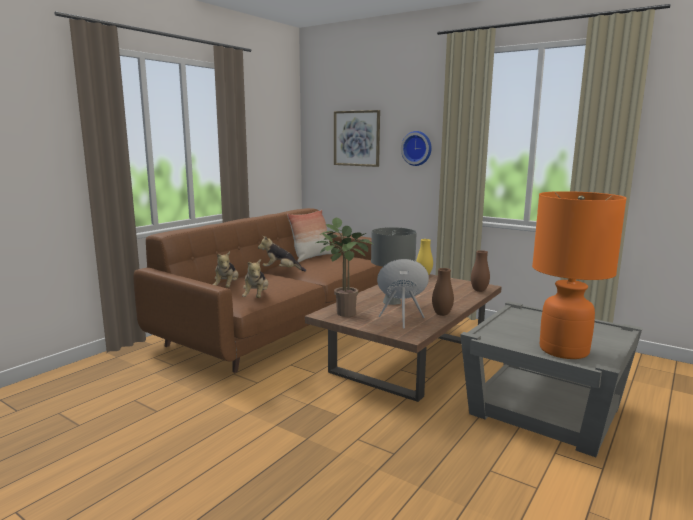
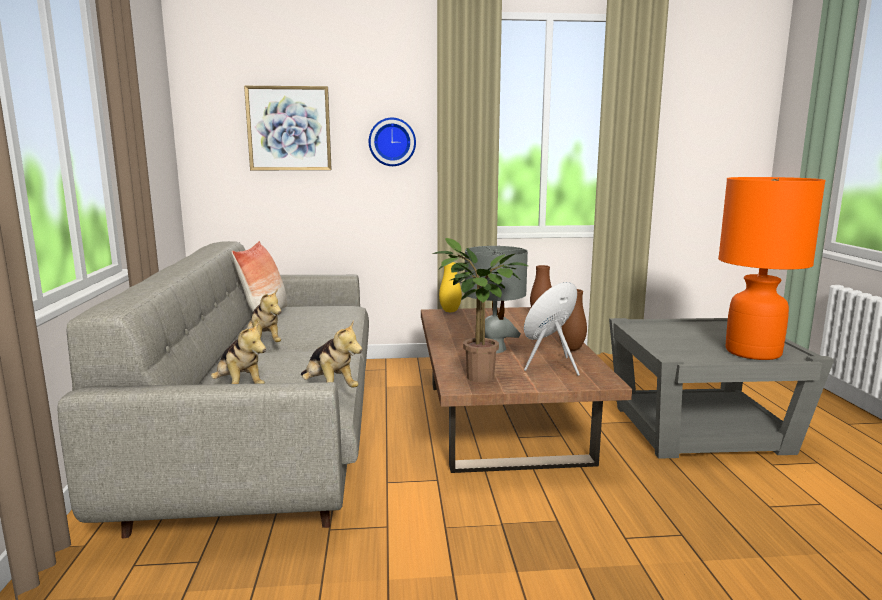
camera: 40 degrees left, 0 degrees up
(280, 324) = (270, 431): brown sofa -> grey sofa
(281, 270) = (263, 343): plush toy -> plush toy turned 90 degrees counterclockwise

